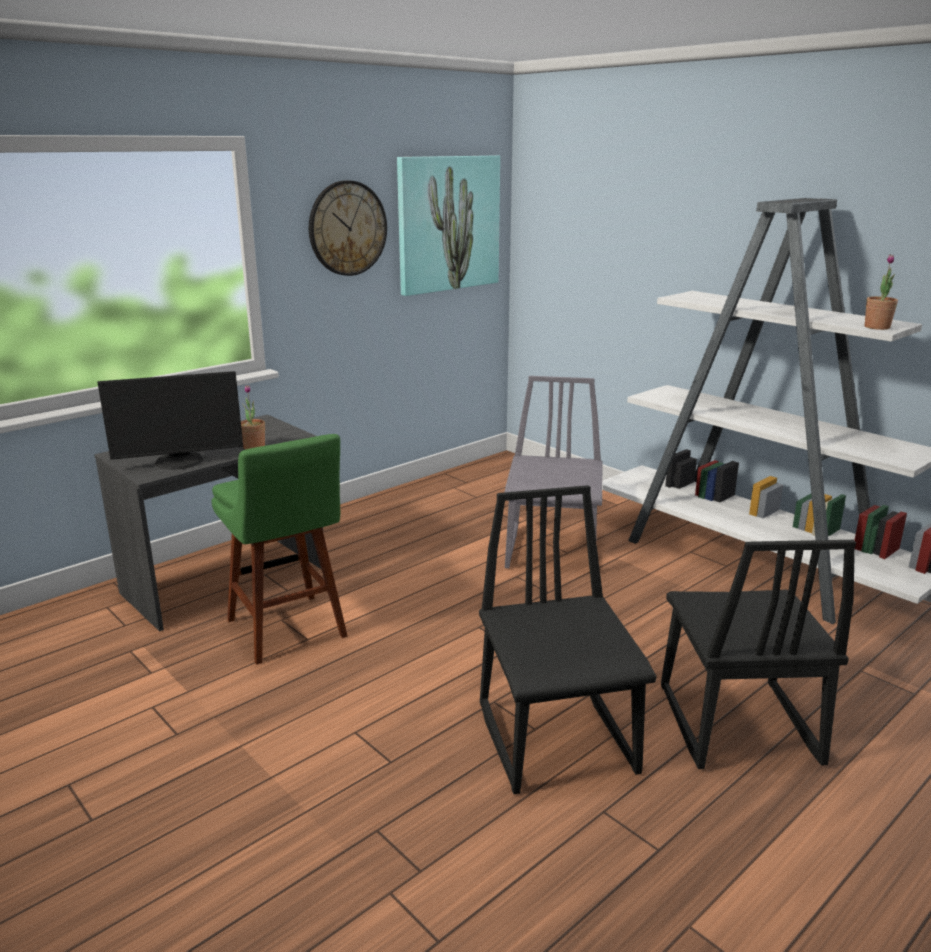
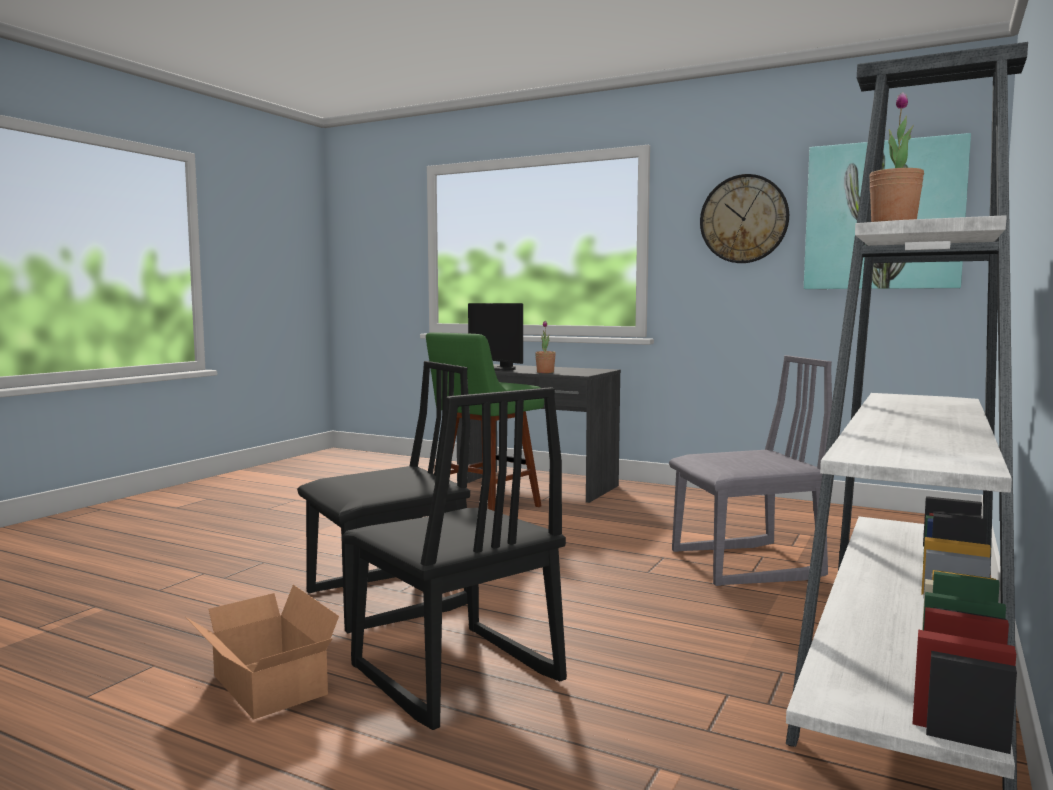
camera: 70 degrees right, 15 degrees down
(735, 725) = (454, 676): black chair -> black chair turned 105 degrees counterclockwise
(748, 836) = (265, 687): none -> cardboard box

